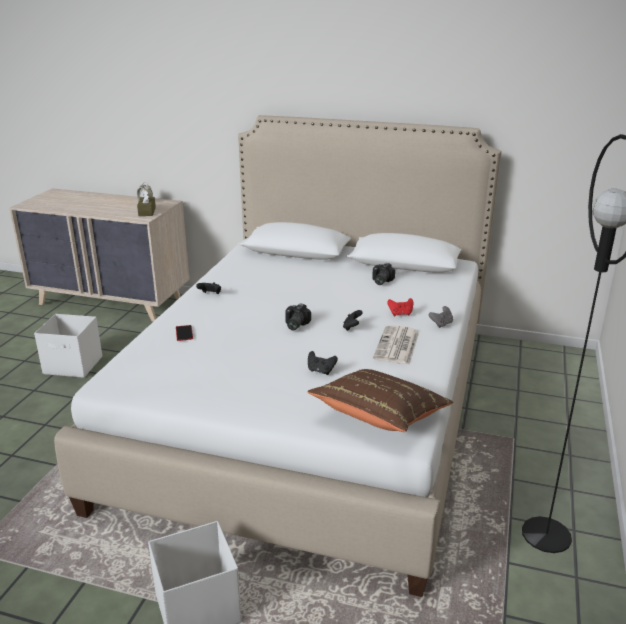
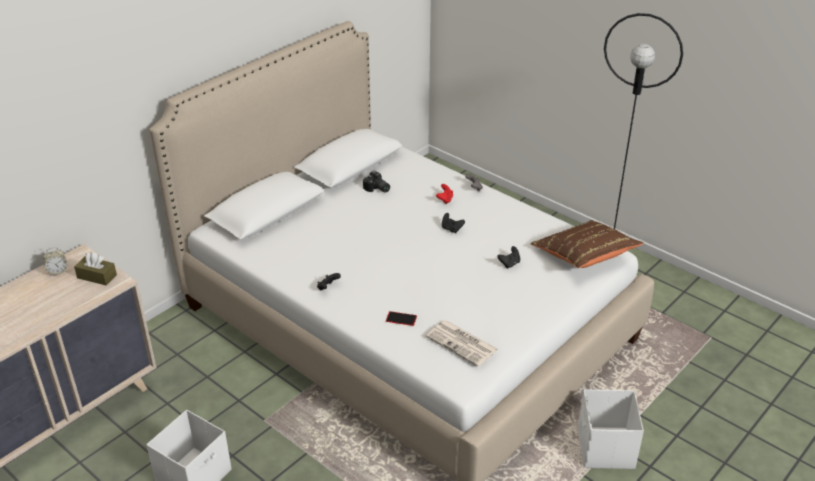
camera: 65 degrees left, 10 degrees up
(294, 325) = (428, 255): camera -> none
(397, 346) = (495, 218): newspaper -> newspaper (462, 343)

